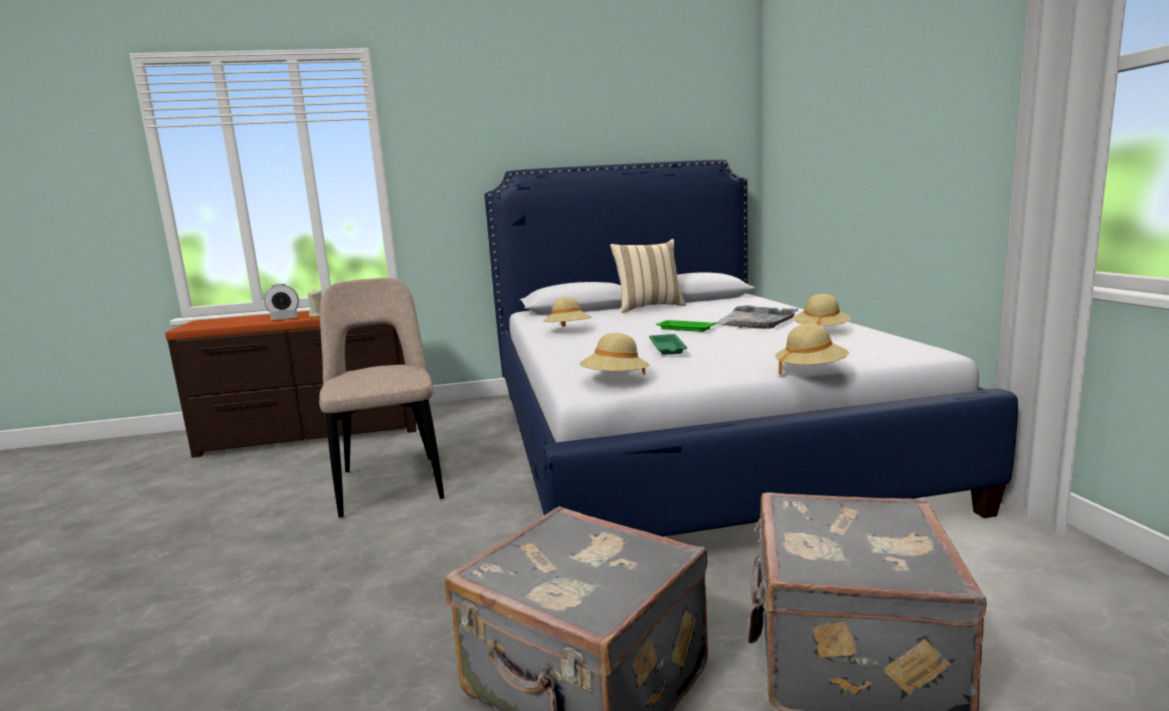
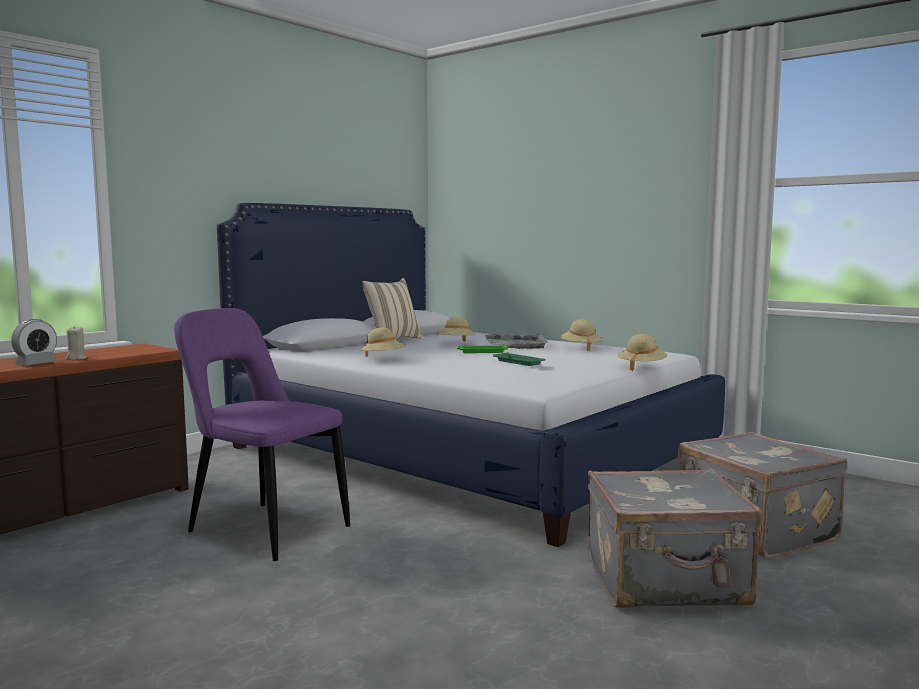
camera: 40 degrees left, 5 degrees down
(391, 483) = (263, 529): beige chair -> purple chair
(615, 381) = (545, 382): beige hat -> beige hat (456, 344)

